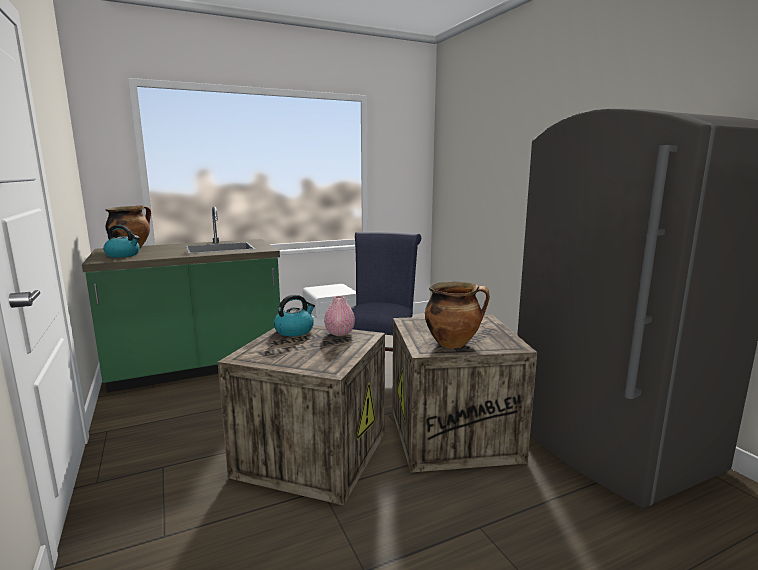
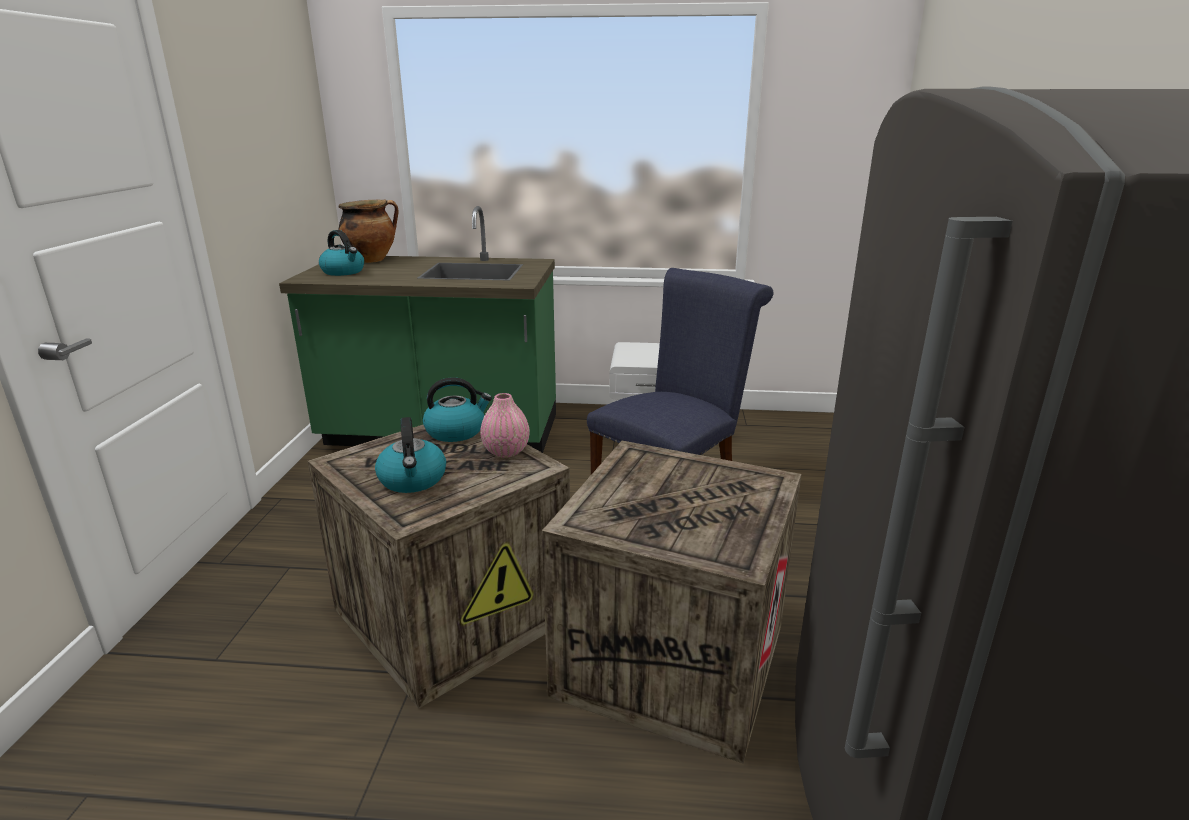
camera: 30 degrees right, 10 degrees up
(306, 355) = (413, 480): none -> kettle
(453, 343) = (642, 521): cooking pot -> none

